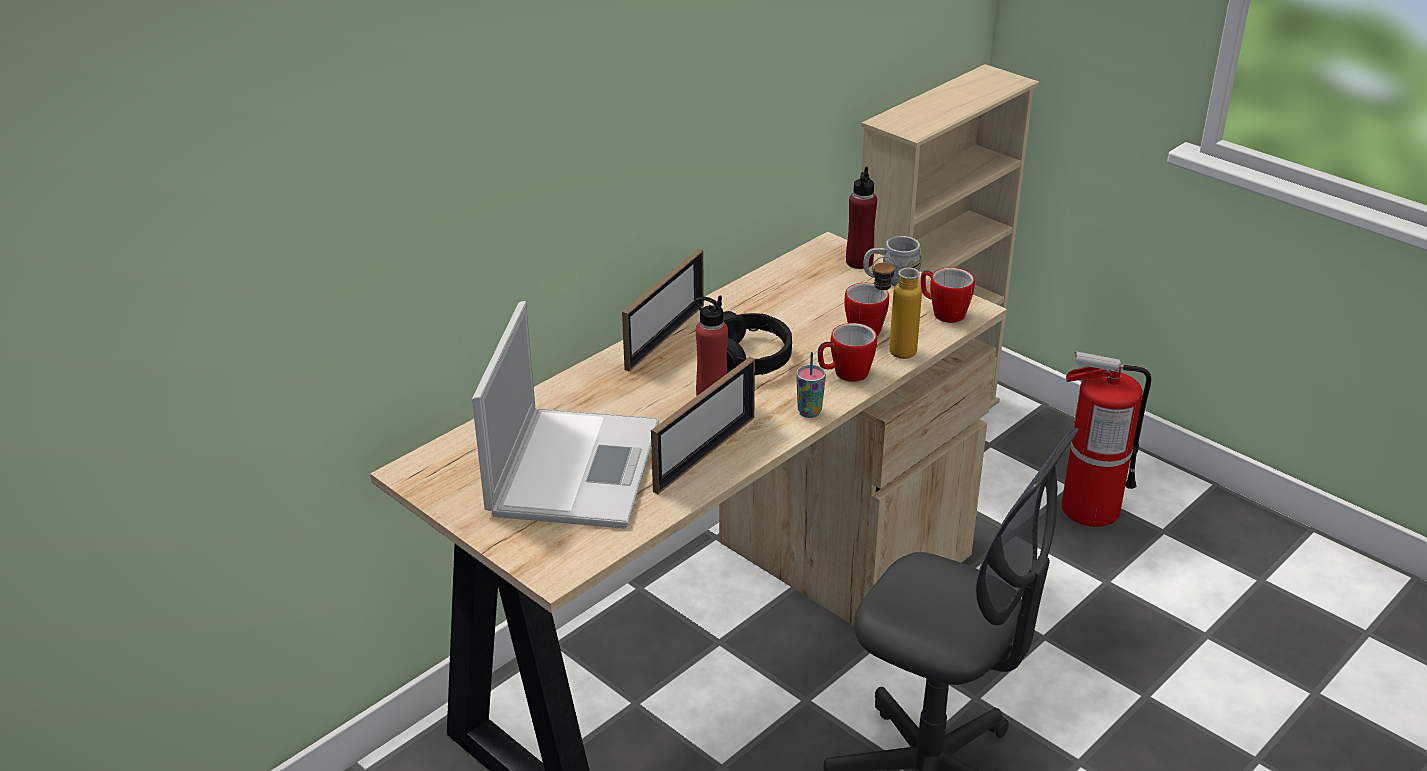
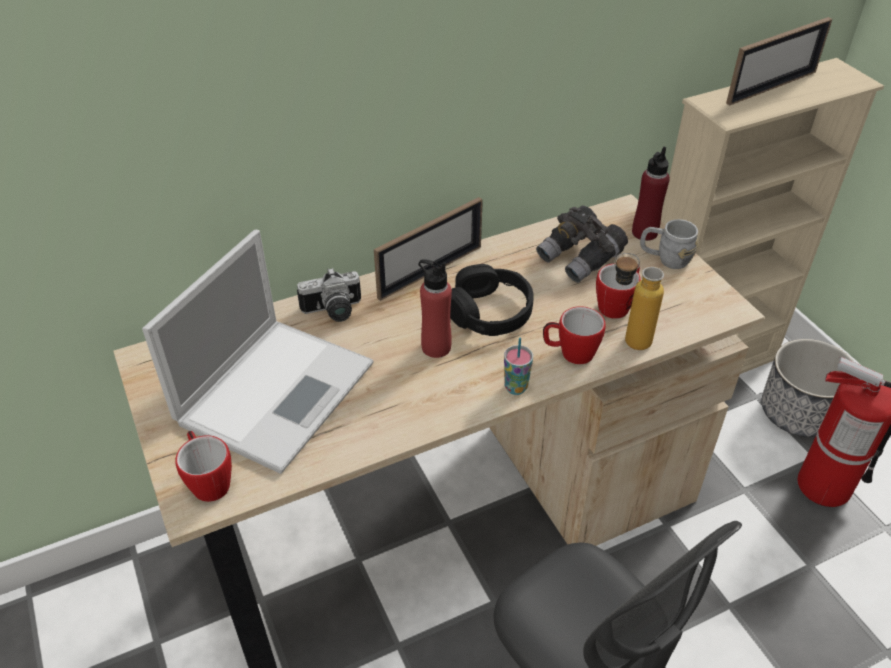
camera: 20 degrees right, 10 degrees up
(587, 391) = (333, 312): none -> camera
(705, 453) = (396, 408): picture frame -> picture frame (771, 87)
(809, 296) = (580, 259): none -> grey binoculars
(943, 312) = (698, 306): mug -> mug (208, 480)
(1037, 450) = (797, 413): none -> planter

